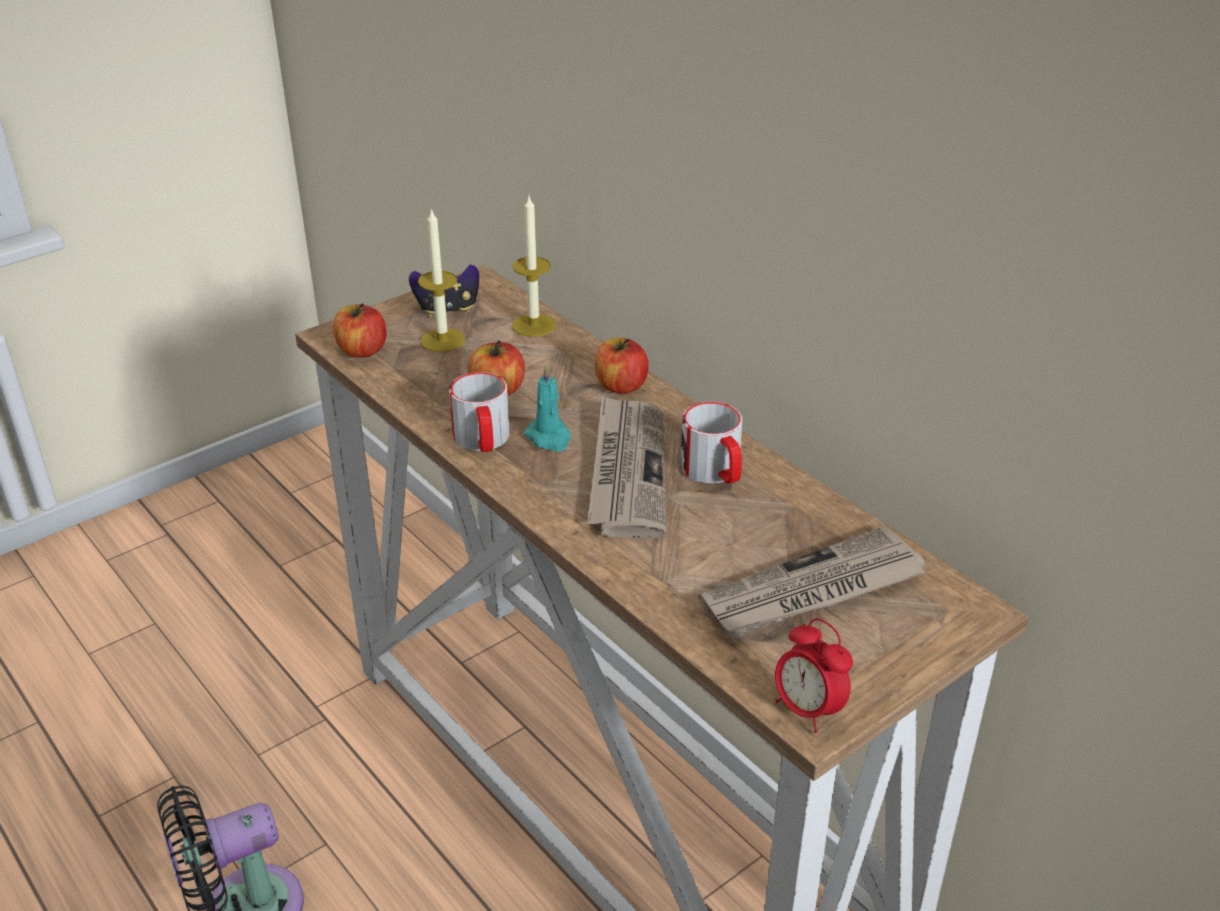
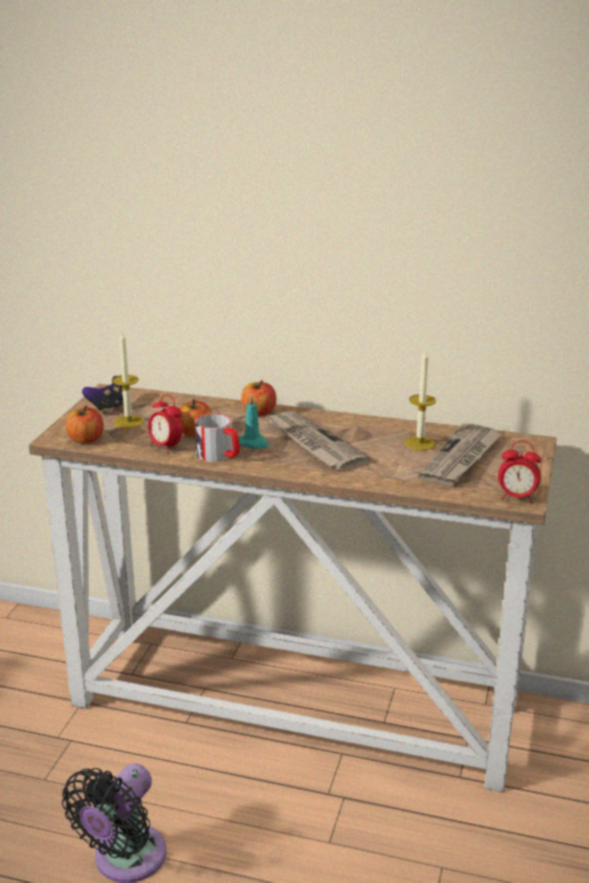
camera: 35 degrees left, 10 degrees down
(436, 399) = (166, 447): none -> alarm clock
(534, 325) = (172, 401): candle -> candle (419, 443)
(715, 472) = (356, 431): mug -> none

